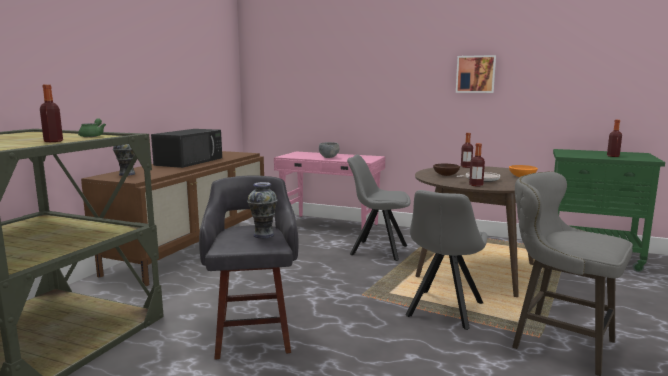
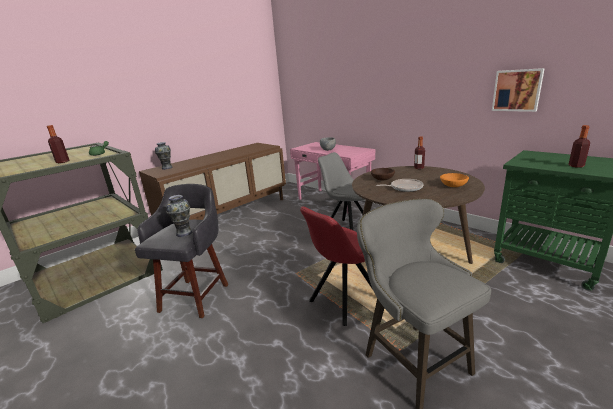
camera: 25 degrees right, 10 degrees up
(190, 161) = (222, 154): black microwave -> none
(444, 309) = (344, 300): grey chair -> red chair
(475, 74) = (450, 74): picture -> picture (517, 90)
(476, 185) = (388, 196): bottle -> none

